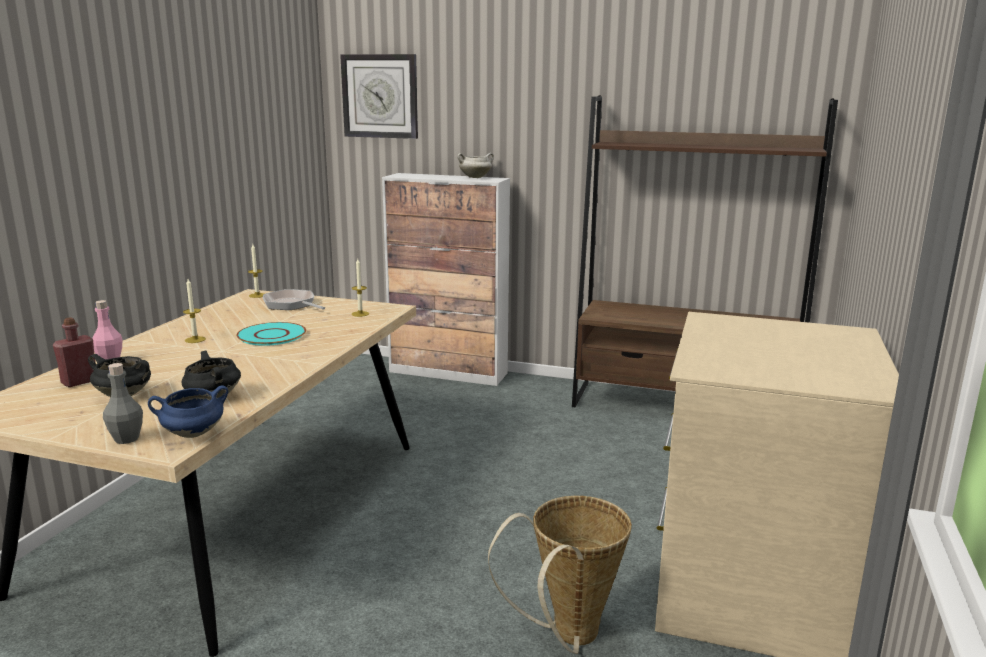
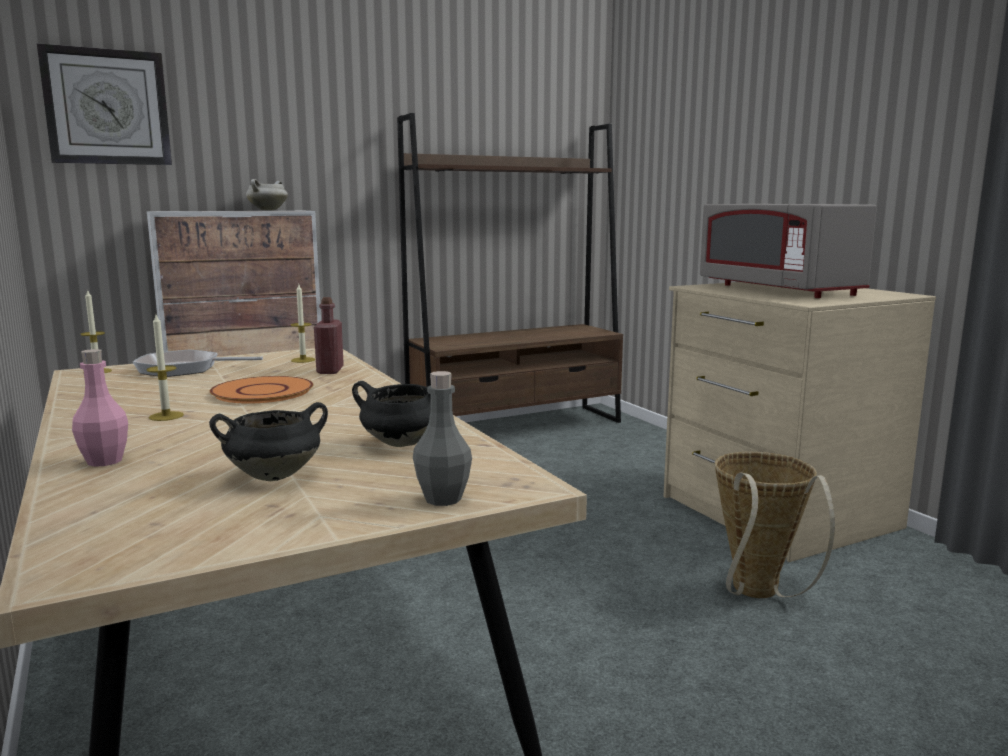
camera: 45 degrees left, 5 degrees down
(79, 382) = (140, 488): red bottle -> red bottle (330, 370)
(192, 434) = (501, 470): blue cooking pot -> none
(271, 335) = (262, 392): turquoise plate -> orange plate
(767, 344) = (778, 290): none -> grey microwave

